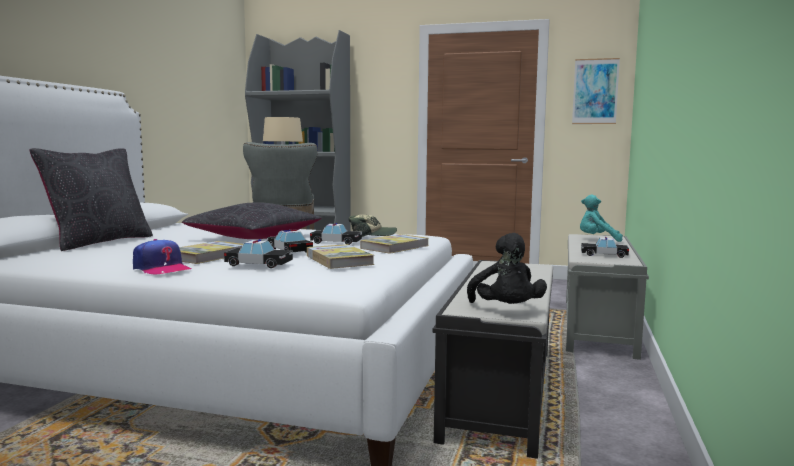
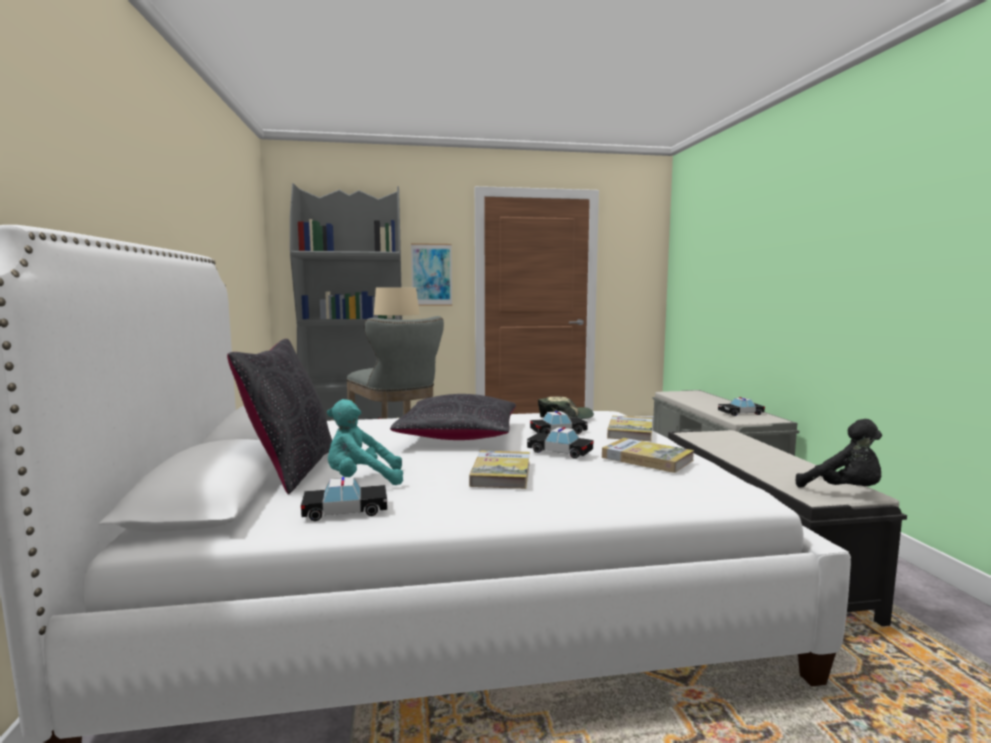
camera: 25 degrees left, 0 degrees up
(161, 269) = (506, 503): cap -> none
(259, 264) = (599, 478): toy car -> toy car (345, 511)
(595, 91) = (638, 258): picture -> picture (431, 274)
(597, 240) = (694, 397): turquoise plush toy -> turquoise plush toy (362, 481)

